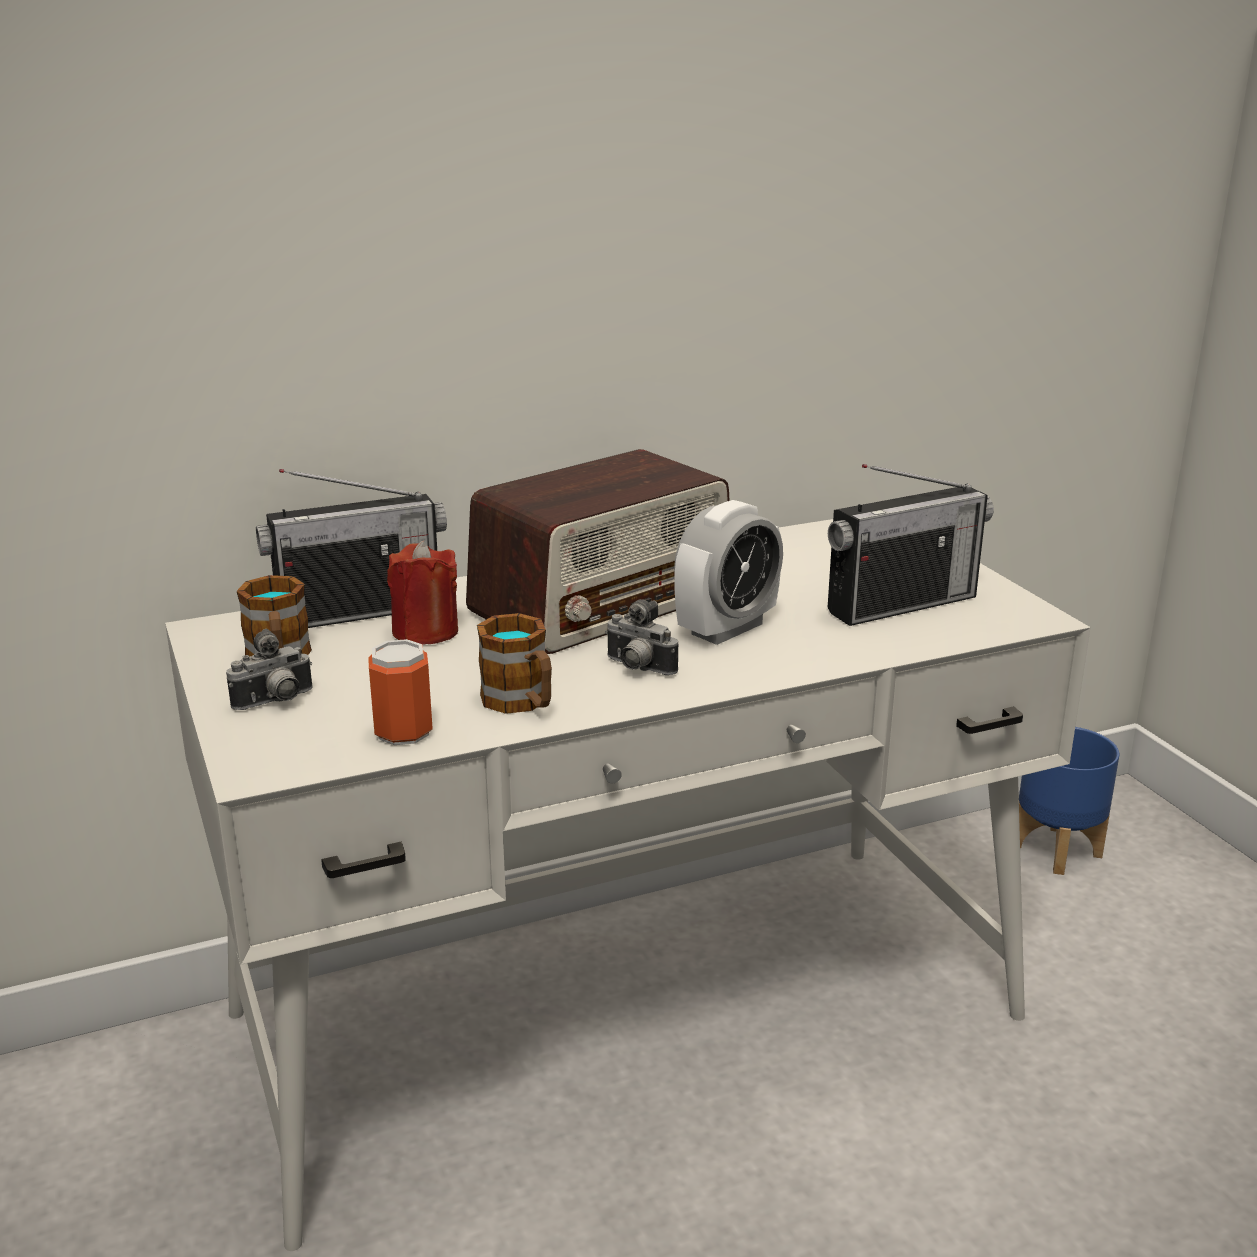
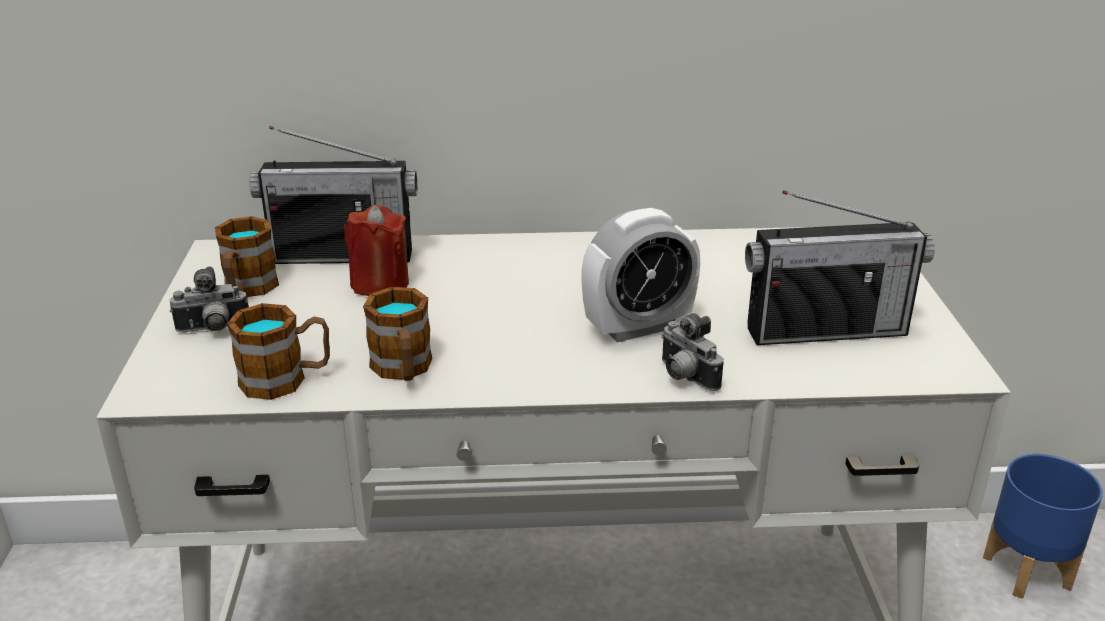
camera: 20 degrees right, 5 degrees up
(403, 732) = (286, 379): can -> mug
(603, 602) = (548, 280): radio -> none
(637, 668) = (527, 354): camera -> camera (684, 377)

